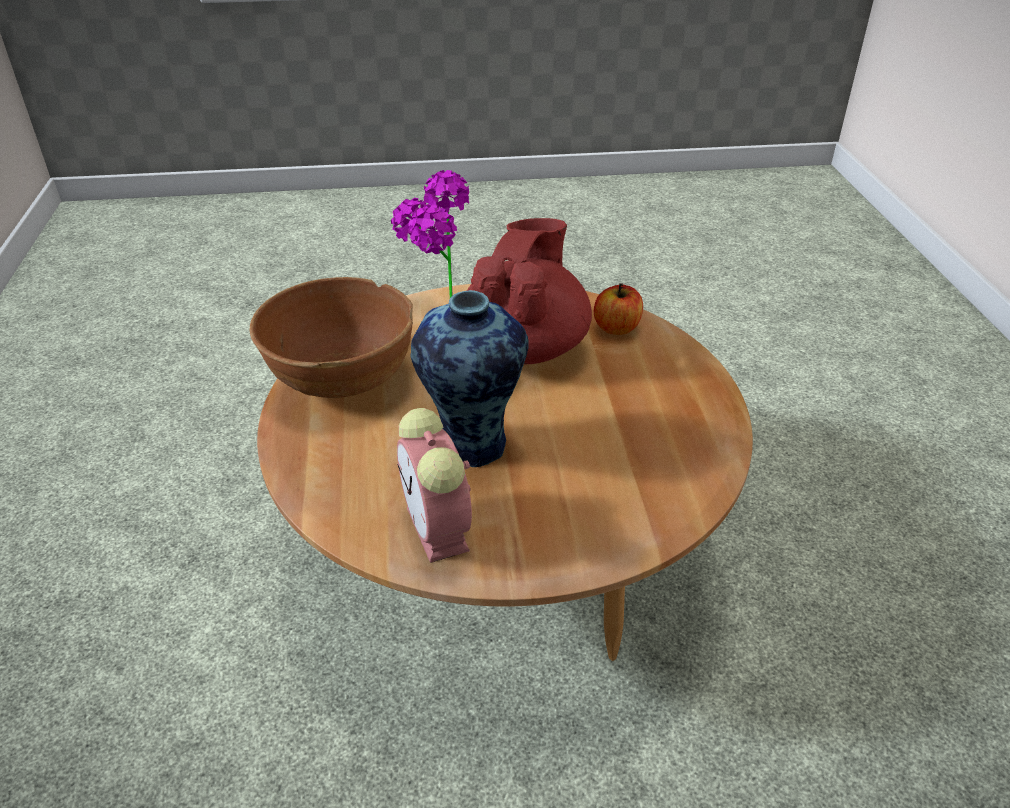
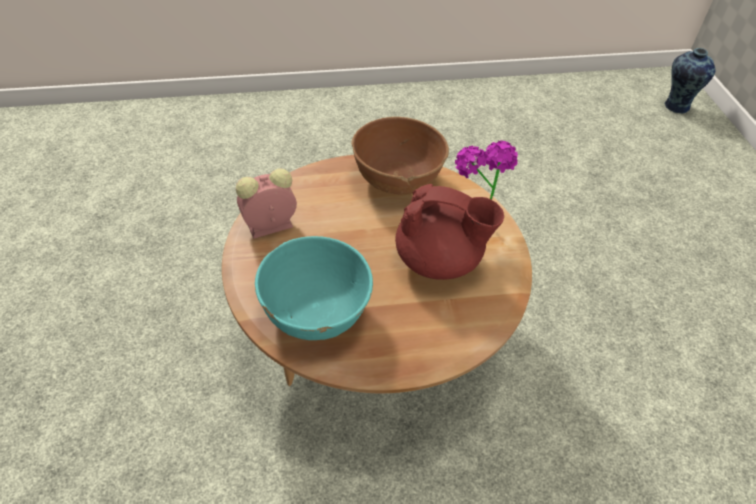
camera: 85 degrees right, 10 degrees up
(472, 447) = (334, 237): vase -> vase (675, 106)
(616, 328) = (473, 314): apple -> none
(631, 466) = (316, 311): none -> turquoise bowl

